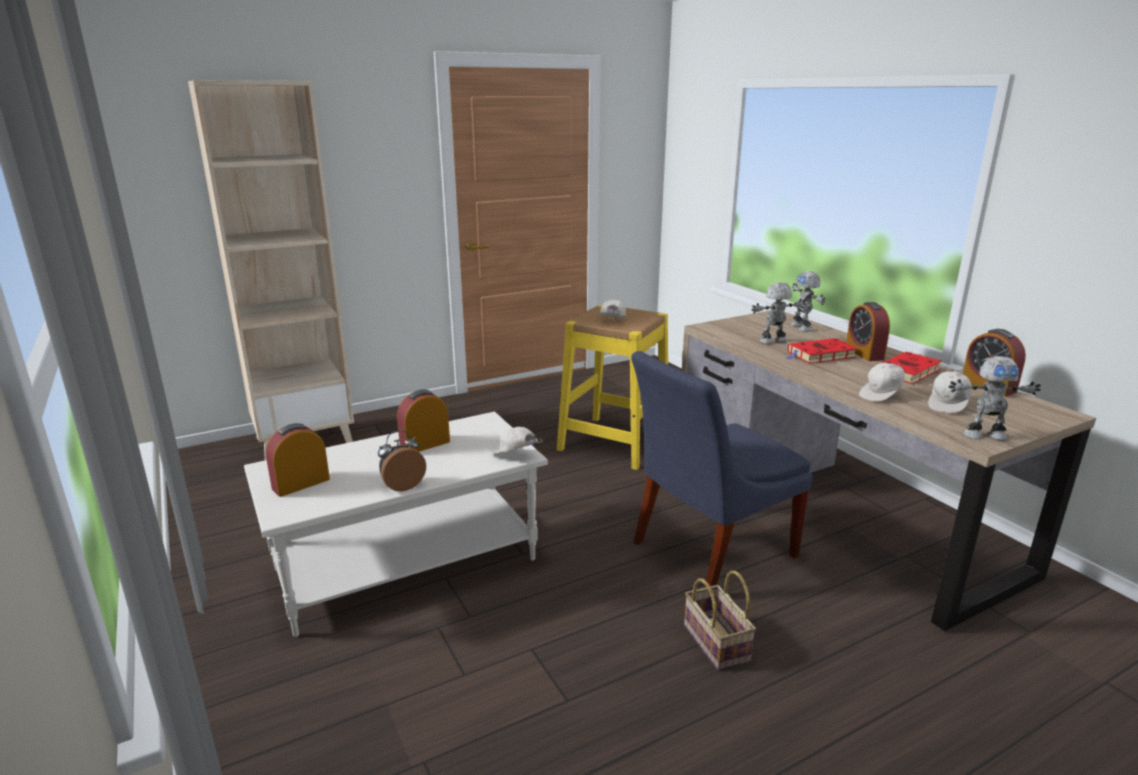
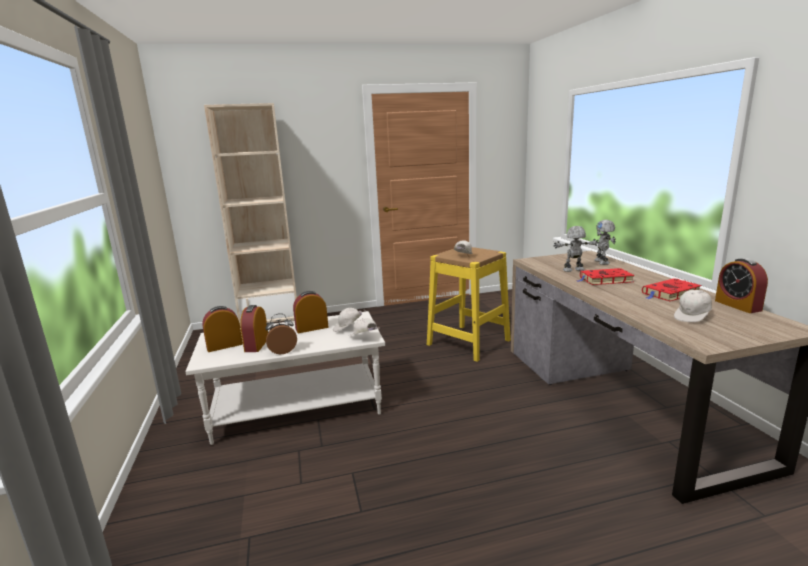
camera: 15 degrees right, 5 degrees down
(708, 551) = (506, 421): blue chair -> none
(713, 642) = (484, 486): basket -> none
(864, 353) = (642, 280): alarm clock -> alarm clock (257, 344)
(882, 395) = (638, 307): white cap -> white cap (348, 328)
(983, 435) = (711, 339): toy robot -> none

